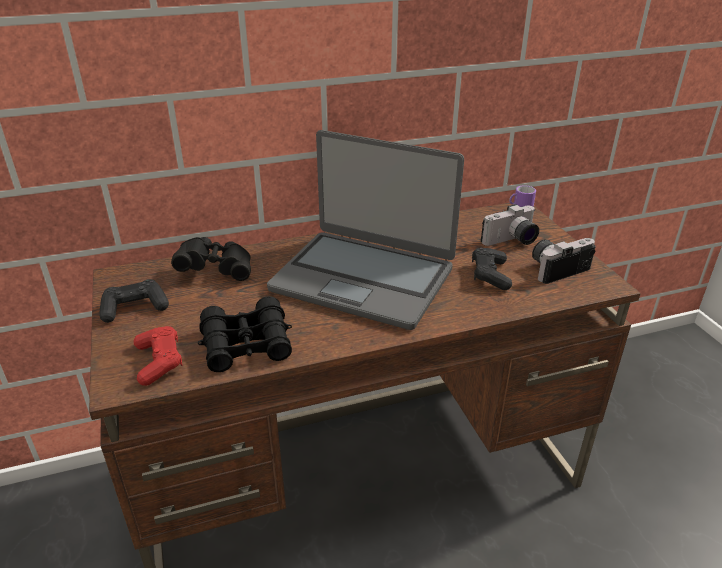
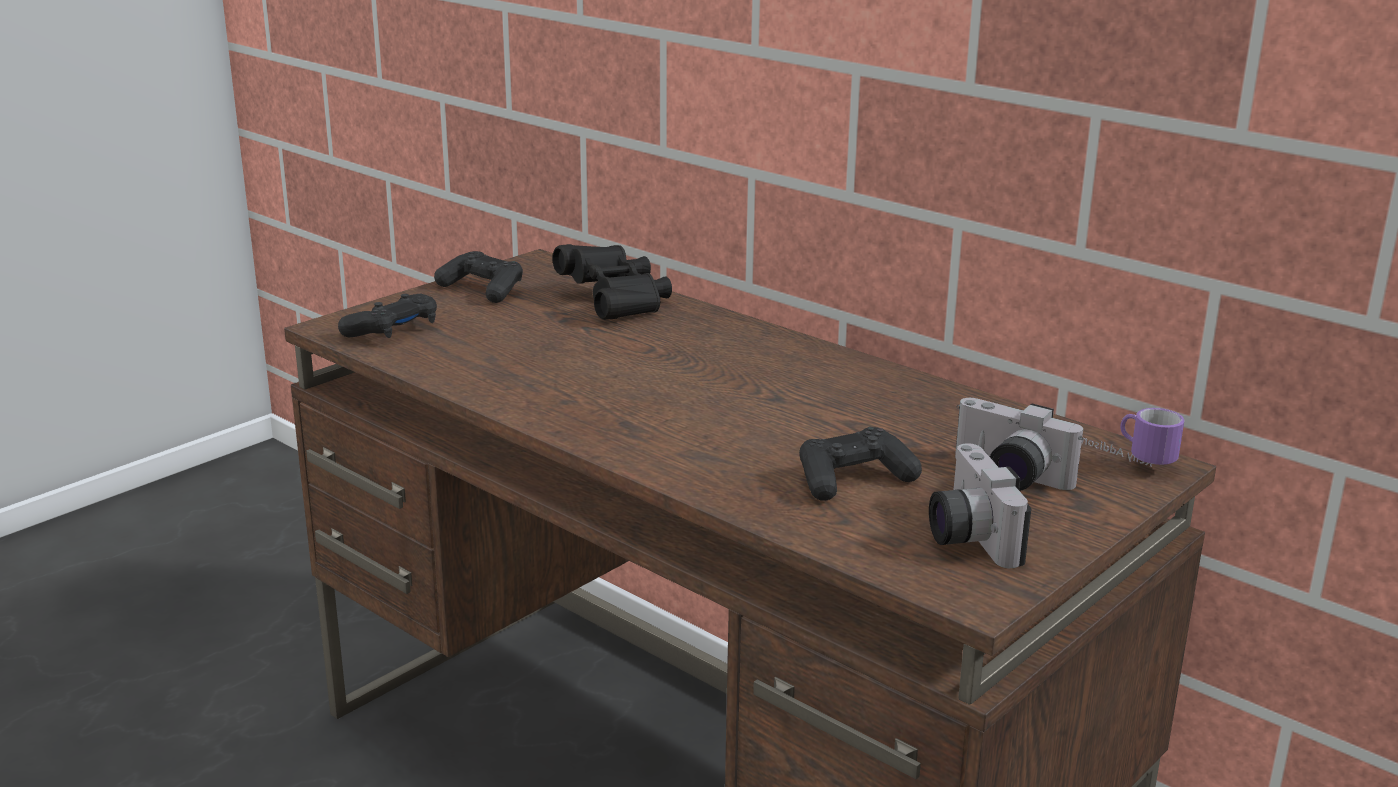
camera: 60 degrees right, 10 degrees down
(159, 362) = (393, 330): red game controller -> black game controller
(246, 344) = (471, 362): black binoculars -> none
(363, 278) = (712, 390): laptop -> none
(556, 268) = (965, 535): camera -> camera turned 135 degrees counterclockwise

